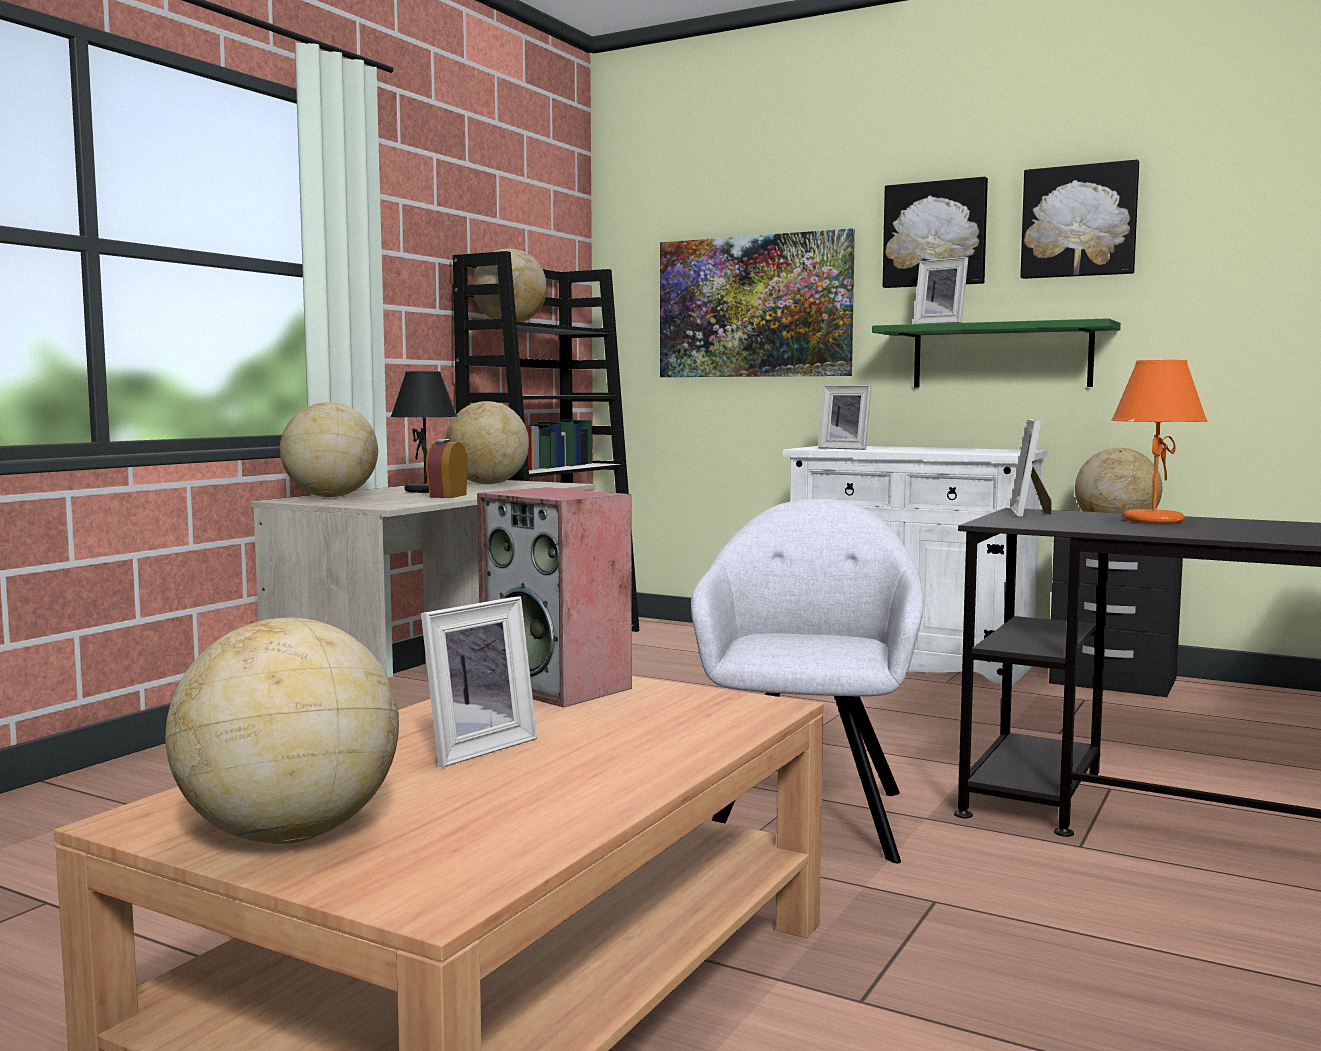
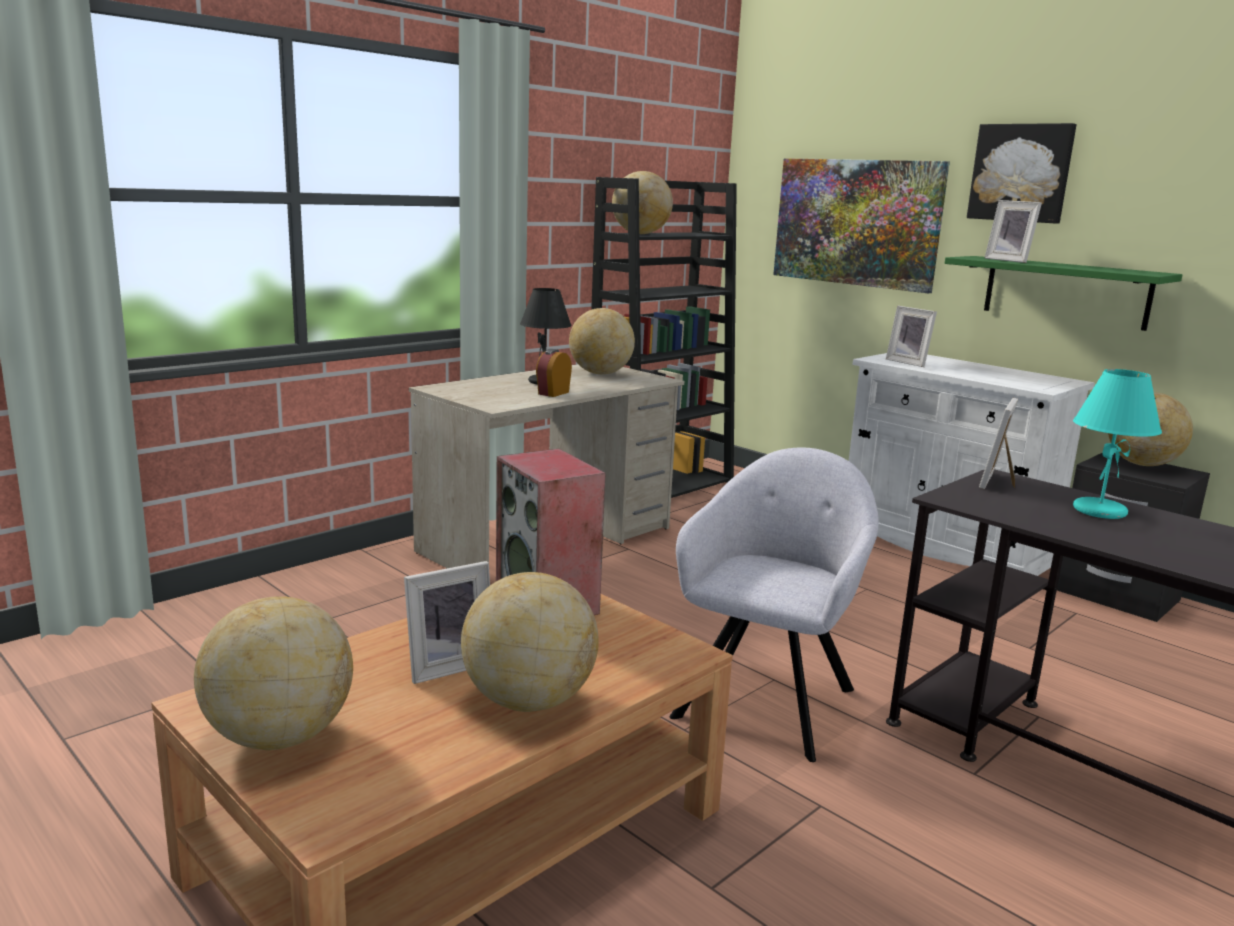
camera: 15 degrees right, 10 degrees up
(330, 496) = (468, 385): globe -> globe (528, 701)
(1079, 221) = (1158, 173): picture -> none
(1152, 520) = (1099, 511): orange table lamp -> turquoise table lamp

